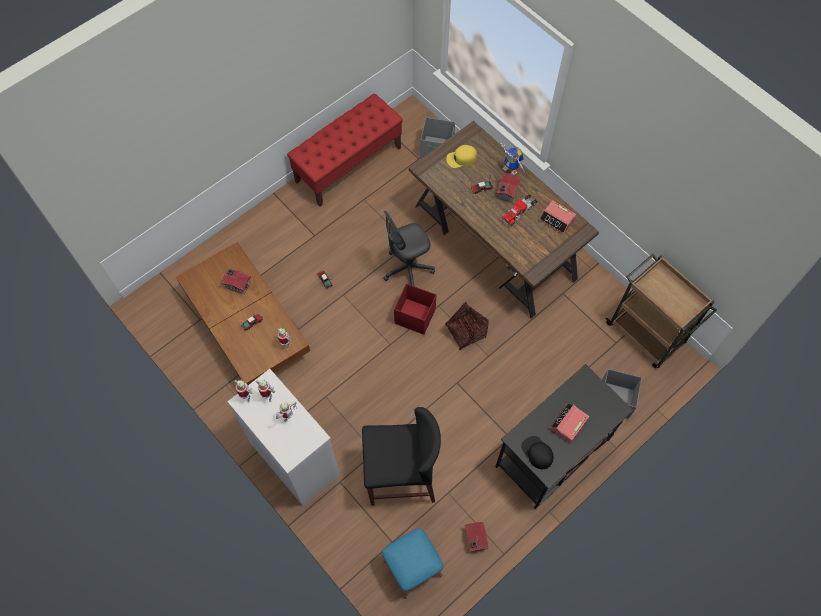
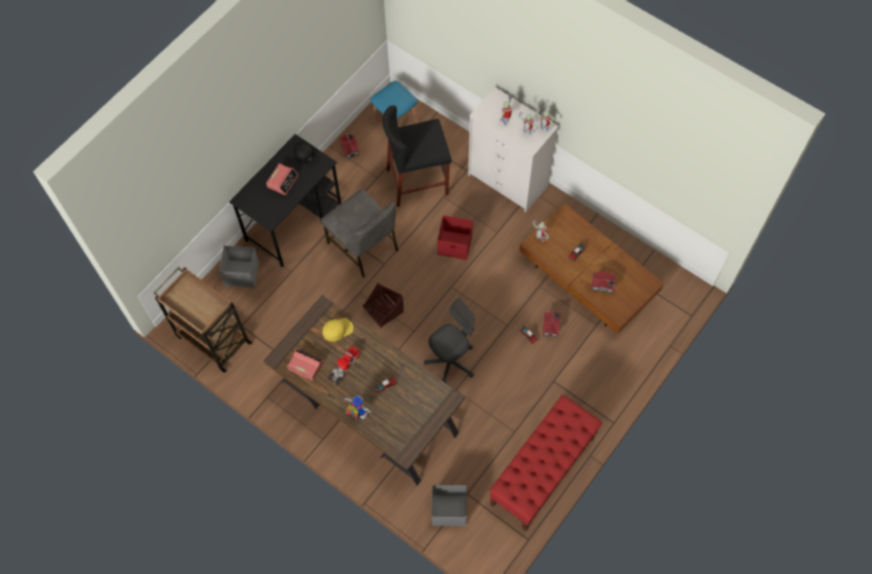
camera: 170 degrees right, 0 degrees up
(414, 316) = (434, 317): red storage box -> red storage box (455, 245)
(461, 158) = (412, 418): yellow cap -> yellow cap (337, 330)
(476, 406) = (364, 247): none -> grey chair
(506, 192) = (359, 386): toy house -> toy house (551, 327)

